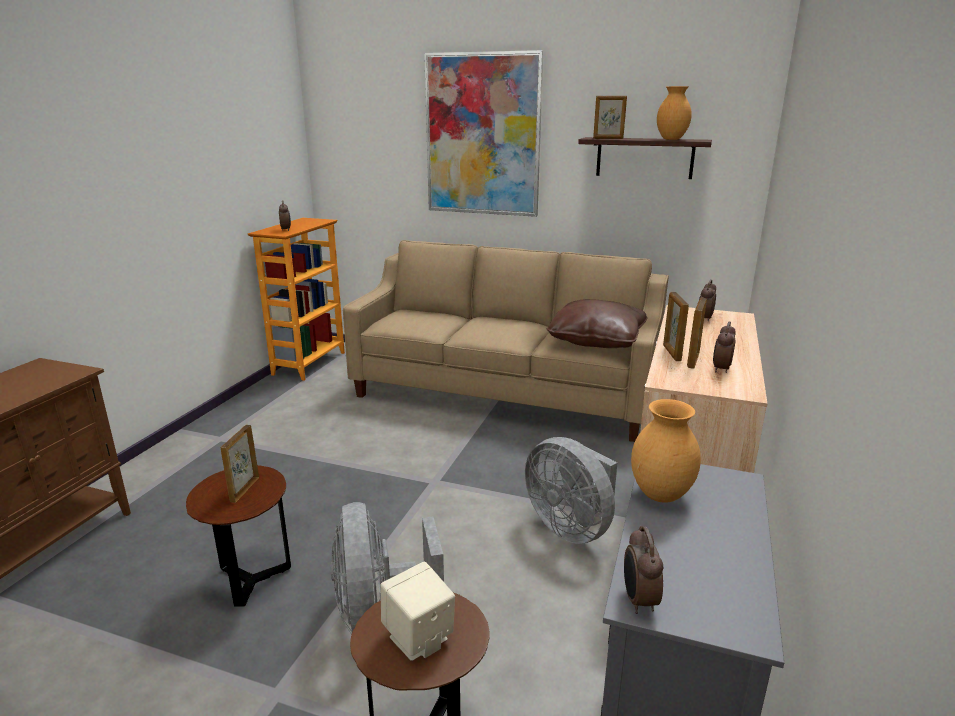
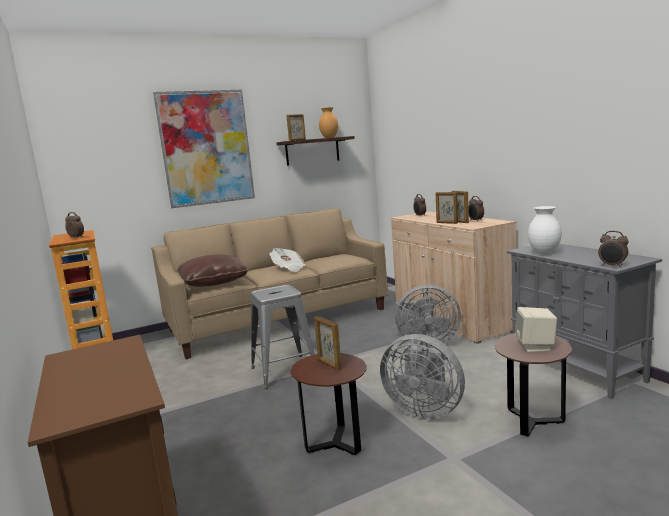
camera: 45 degrees left, 10 degrees down
(385, 463) = (284, 371): none -> grey stool
(506, 332) = (288, 269): none -> newspaper
(597, 340) = (340, 257): brown pillow -> brown pillow (213, 282)
(661, 495) = (545, 253): brown vase -> white vase

